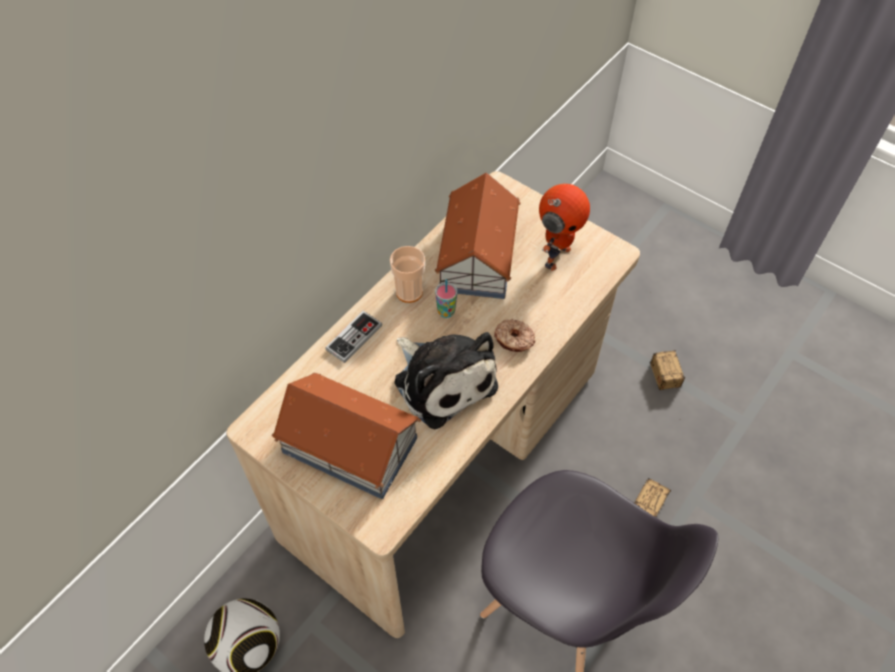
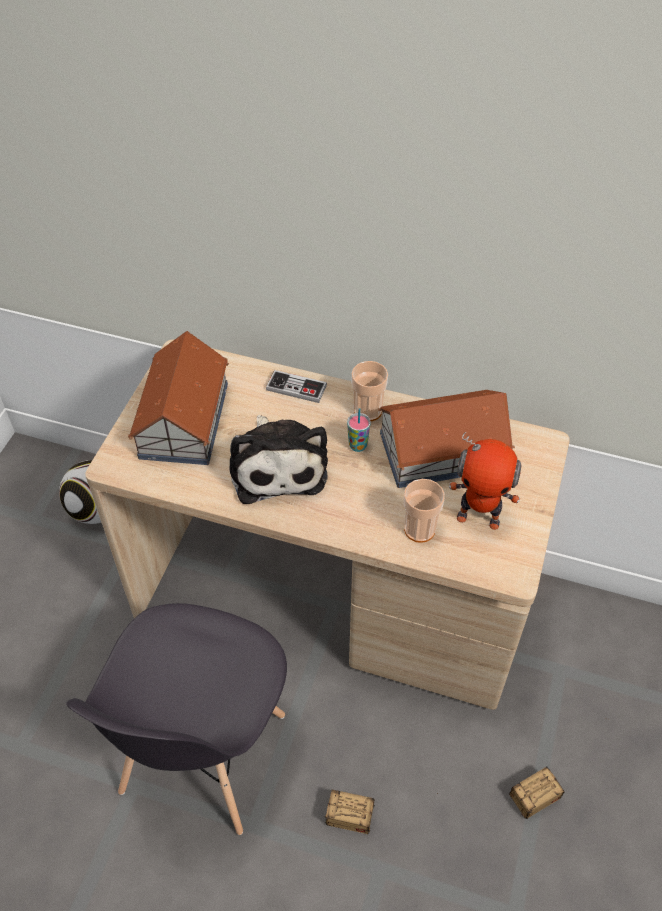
camera: 70 degrees right, 5 degrees down
(442, 380) = (277, 465): plush toy -> plush toy turned 45 degrees counterclockwise
(514, 340) = (349, 509): donut -> none
(553, 298) = (419, 529): none -> cup

